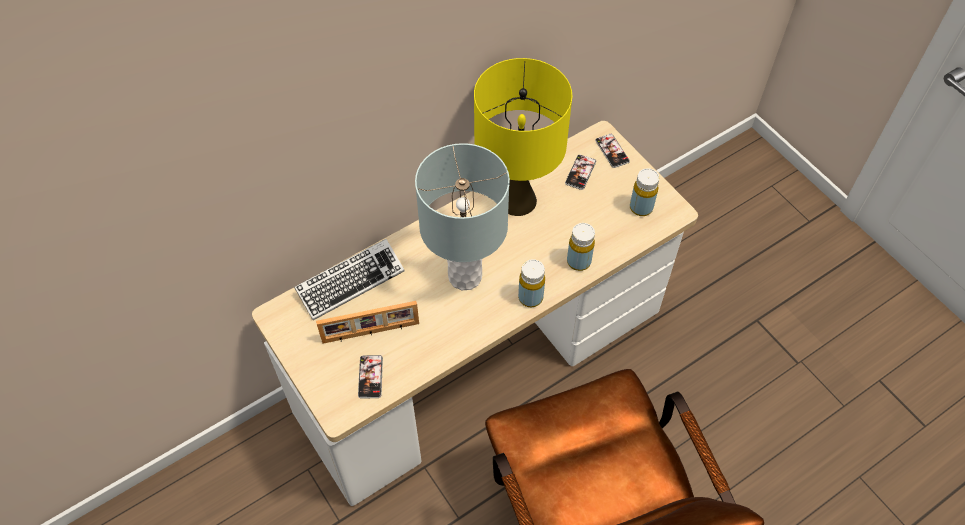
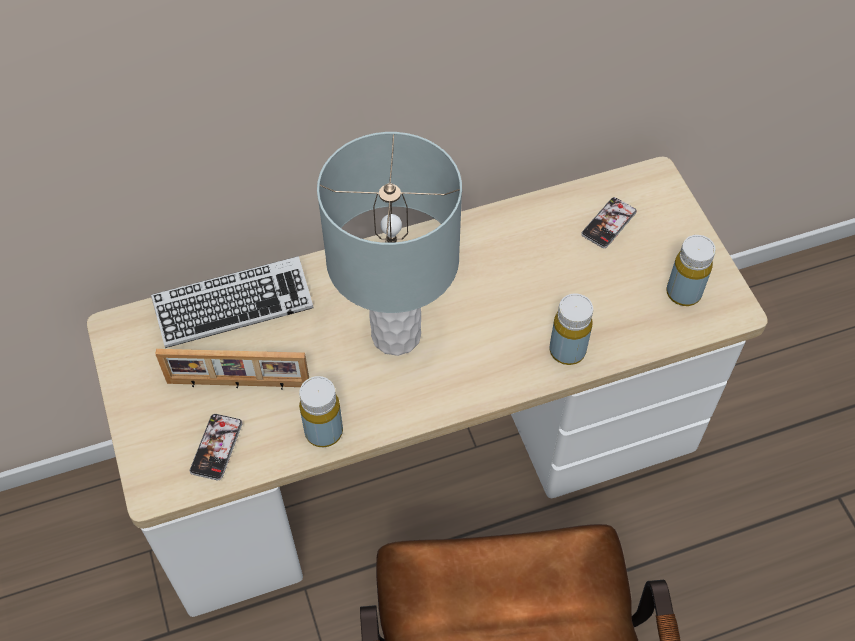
camera: 15 degrees right, 0 degrees up
(517, 201) = (504, 244): yellow table lamp -> none
(530, 297) = (480, 387): yellow bottle -> yellow bottle (324, 431)
(612, 151) = (664, 202): phone -> none

